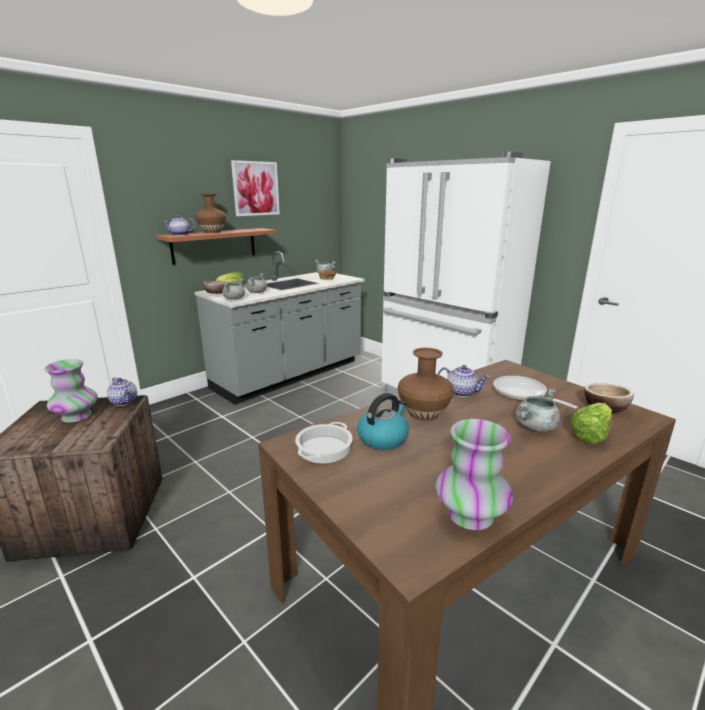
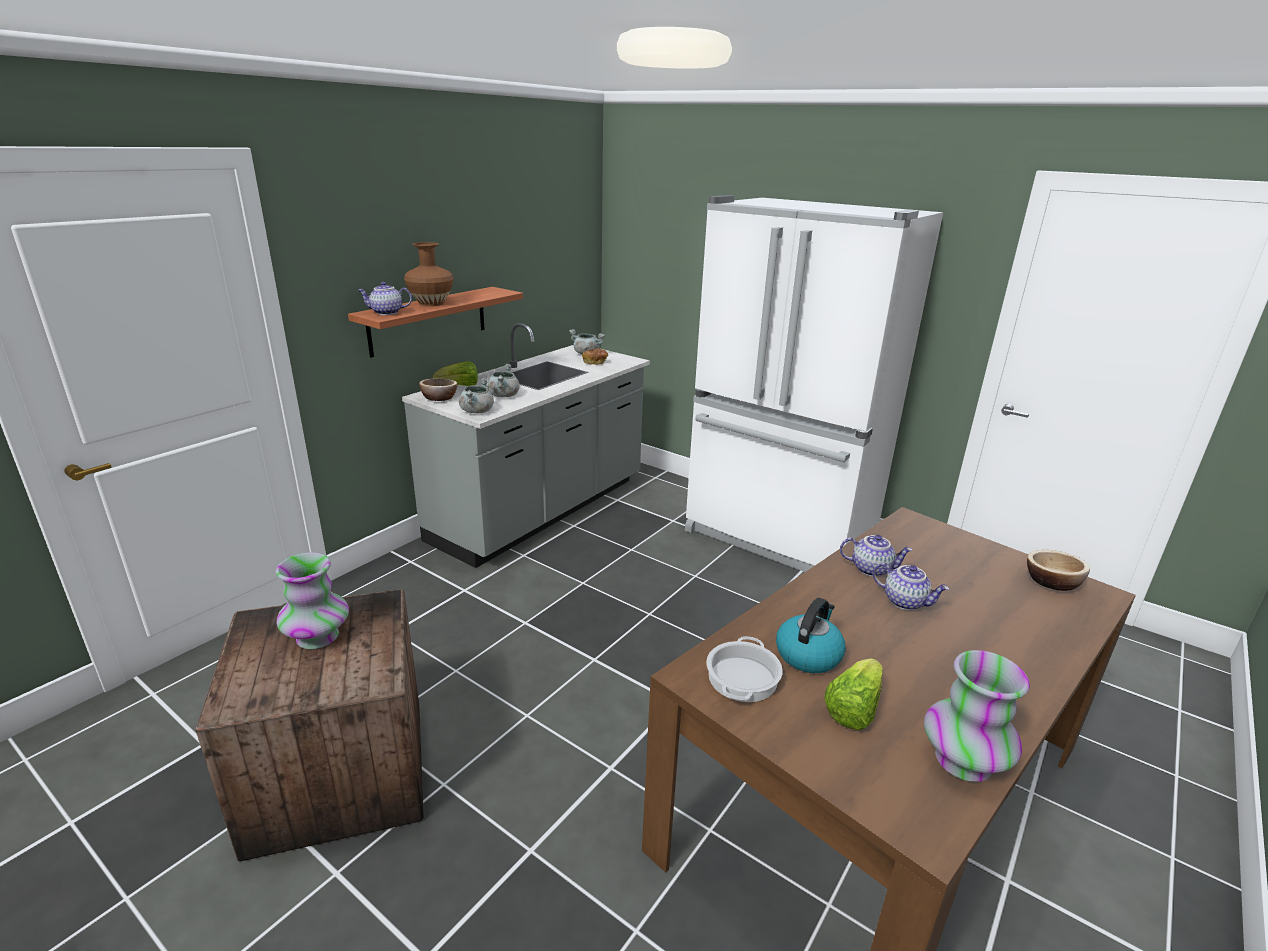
camera: 10 degrees left, 5 degrees up
(125, 402) = (377, 604): teapot -> teapot (905, 601)
(255, 188) = (486, 225): picture -> none
(423, 414) = (840, 609): brown vase -> none
(522, 394) = (947, 567): frying pan -> none
(535, 427) = (983, 620): grey cooking pot -> none
(590, 435) = (1050, 627): lettuce -> lettuce (853, 709)

